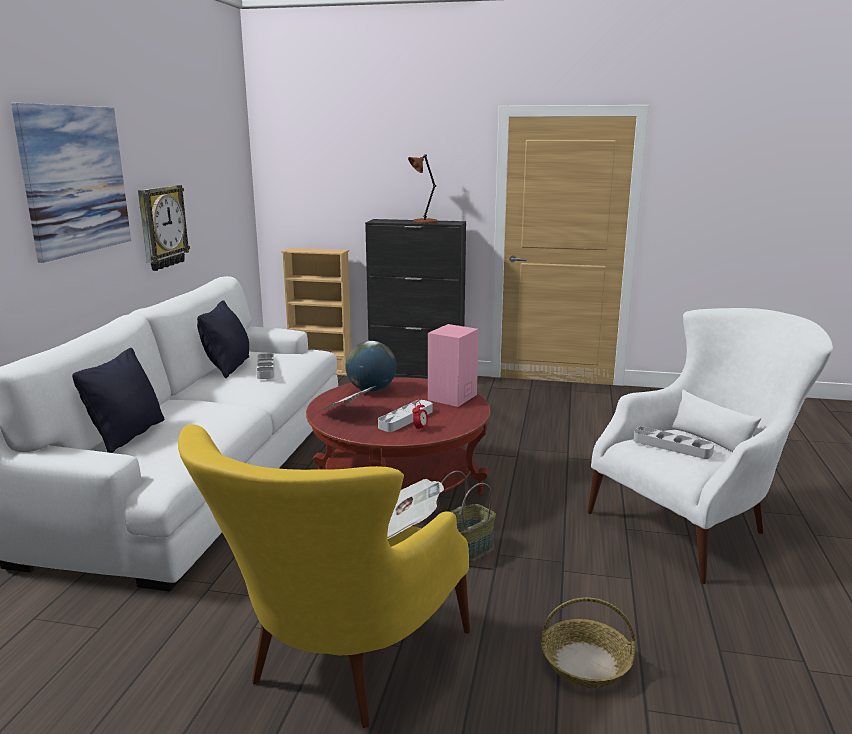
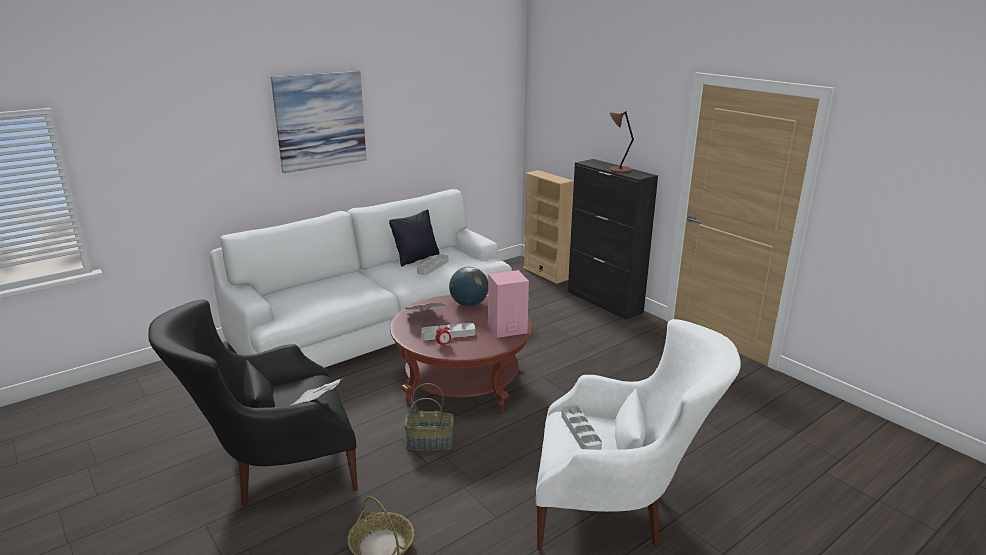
camera: 40 degrees right, 5 degrees up
(127, 435) = (298, 290): black pillow -> none
(161, 227) = (403, 150): wall clock -> none
(336, 668) = (273, 470): yellow armchair -> black armchair

